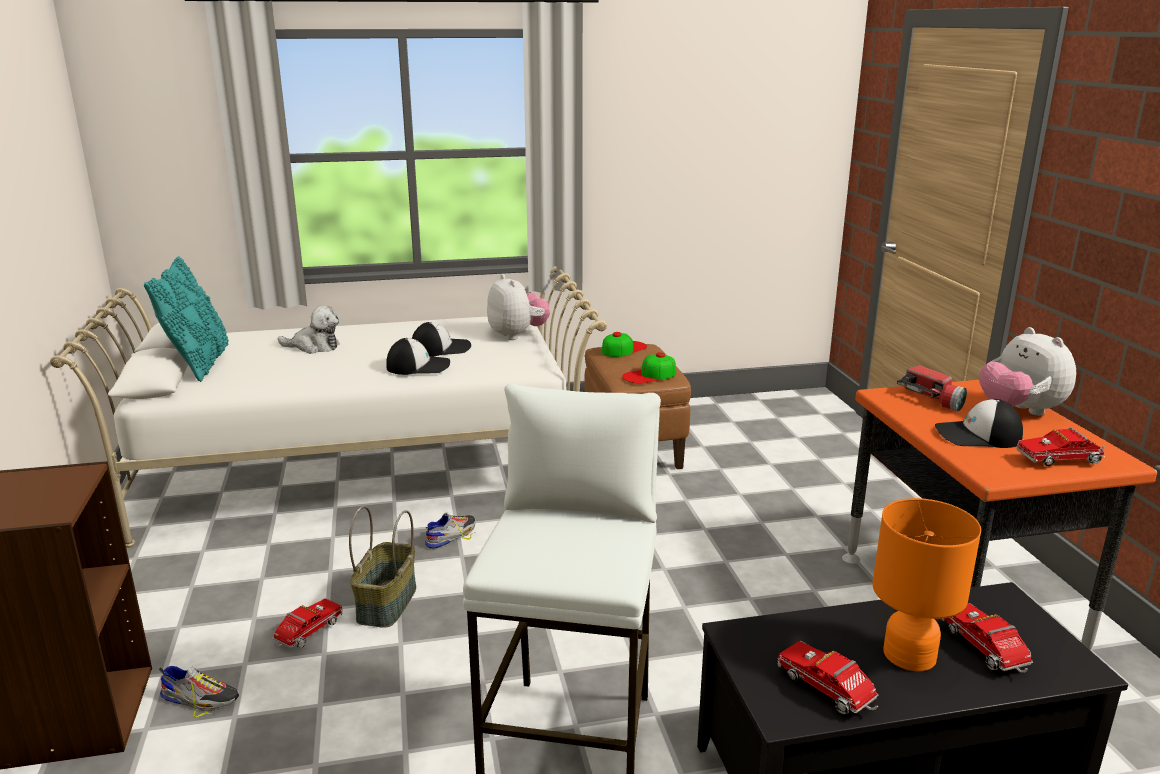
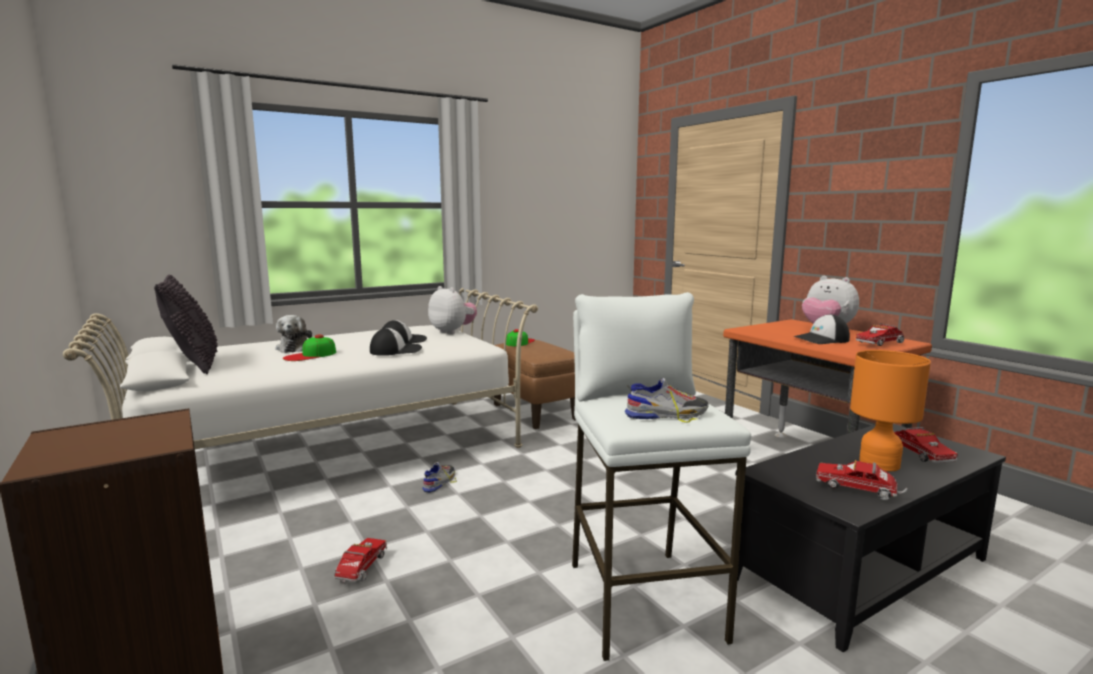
camera: 20 degrees left, 10 degrees down
(199, 363) = (194, 365): turquoise pillow -> black pillow
(200, 698) = (286, 642): shoe -> shoe (667, 414)
(314, 347) = (294, 348): plush toy -> plush toy turned 90 degrees clockwise
(388, 604) = (419, 535): basket -> none
(649, 375) = (552, 352): cap -> cap (310, 355)
(933, 399) = (773, 329): flashlight -> none
(987, 650) = (917, 454): toy truck -> toy truck turned 150 degrees counterclockwise

